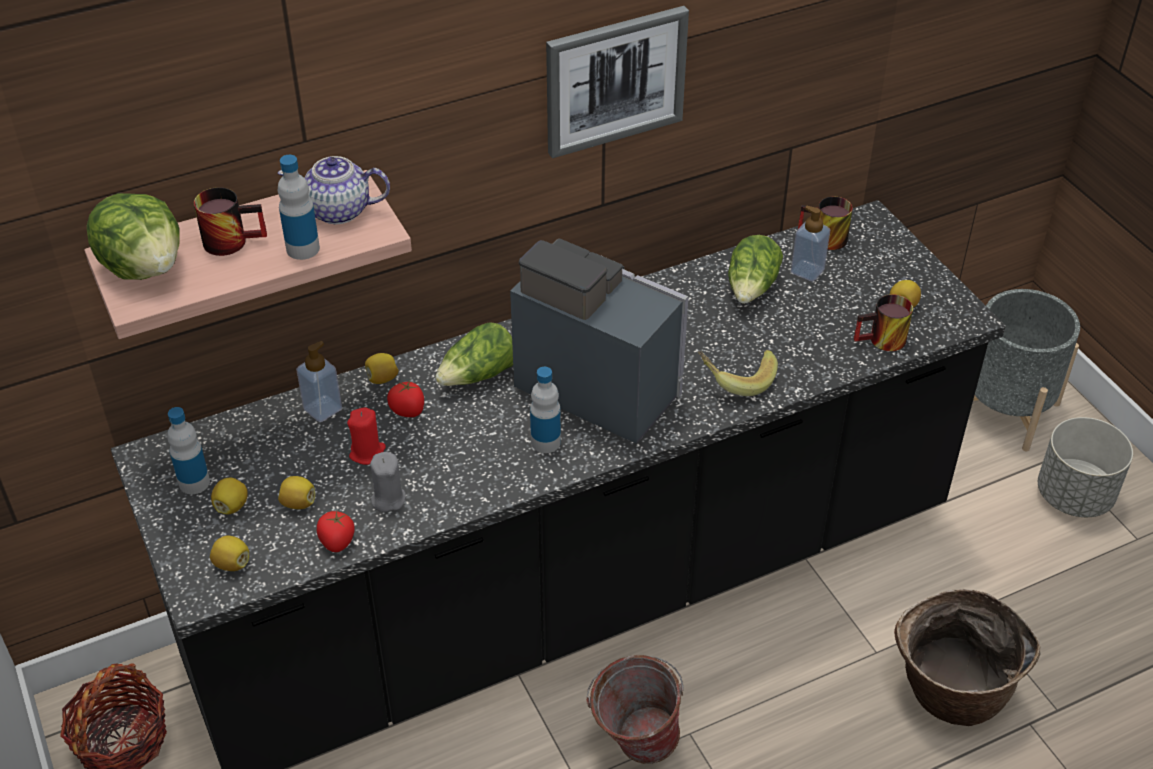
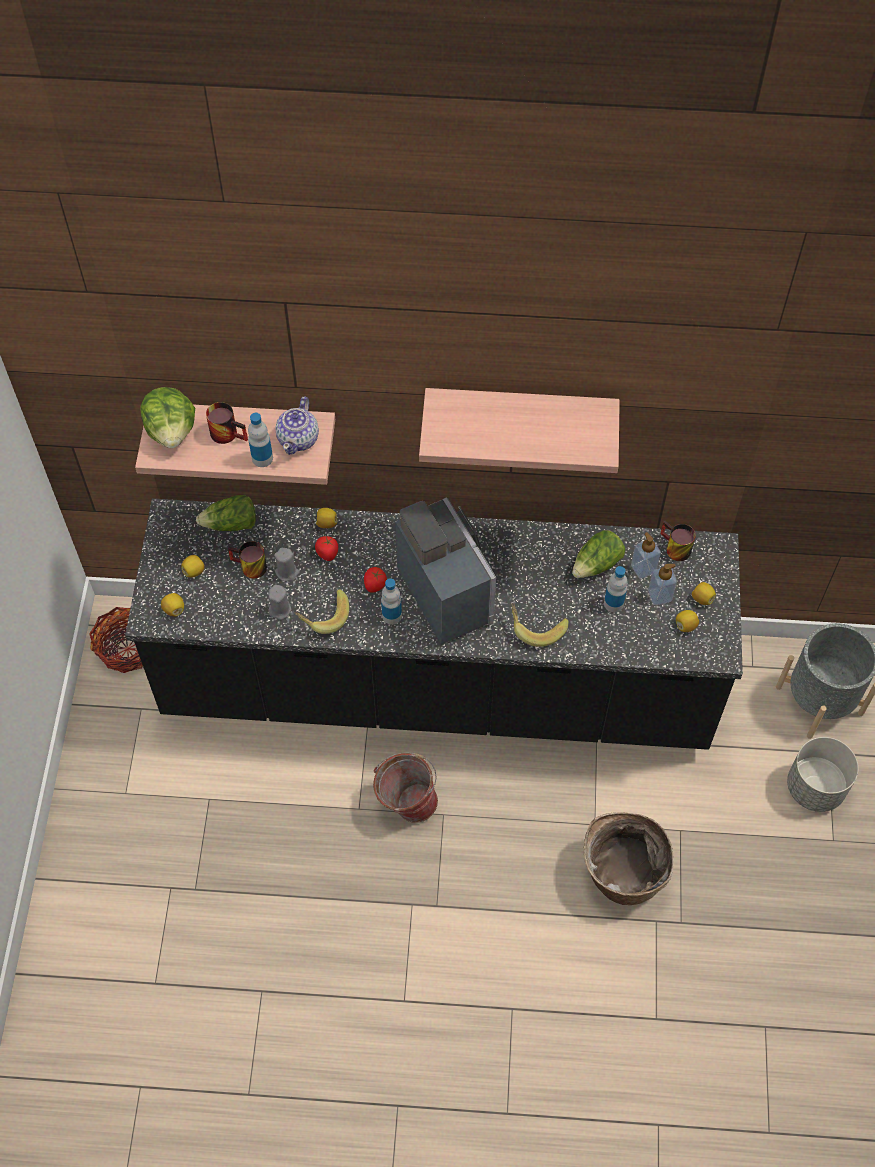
camera: 30 degrees right, 15 degrees up
(194, 482) = (183, 545): bottle -> bottle (613, 603)
(298, 503) = (230, 587): lemon -> lemon (702, 598)
(322, 409) = (280, 528): soap dispenser -> soap dispenser (659, 595)
(337, 541) = (236, 623): tomato -> tomato (375, 585)
(339, 211) = (299, 439): teapot -> teapot turned 105 degrees counterclockwise
(367, 453) = (287, 572): red candle -> grey candle
(454, 481) = (323, 616): none -> banana
(478, 375) = (383, 548): lettuce -> lettuce (231, 524)
(614, 80) = (520, 413): picture -> shelf
(882, 342) = (649, 647): mug -> mug (249, 568)

